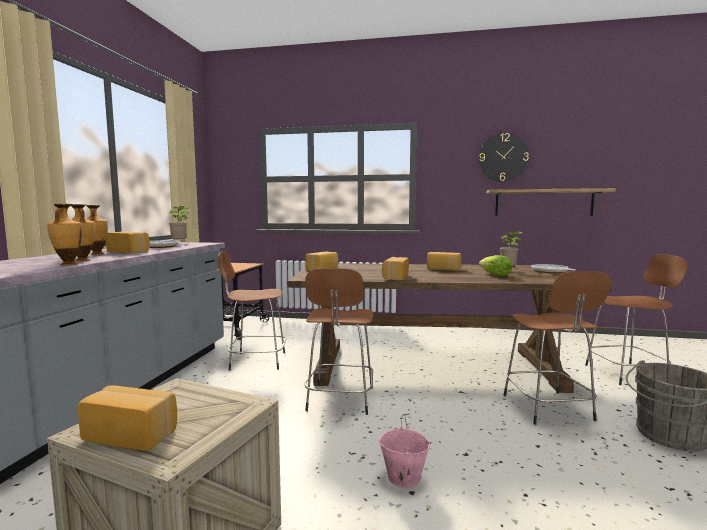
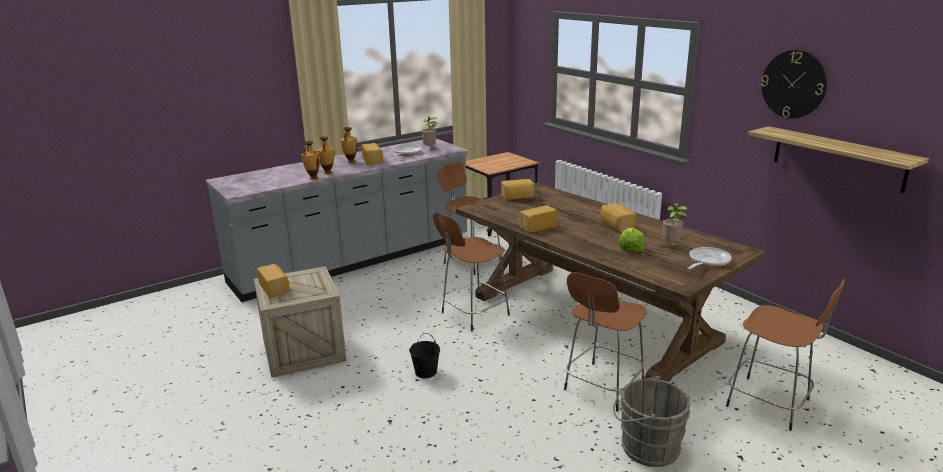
camera: 45 degrees right, 15 degrees up
(403, 477) = (425, 372): pink bucket -> black bucket

